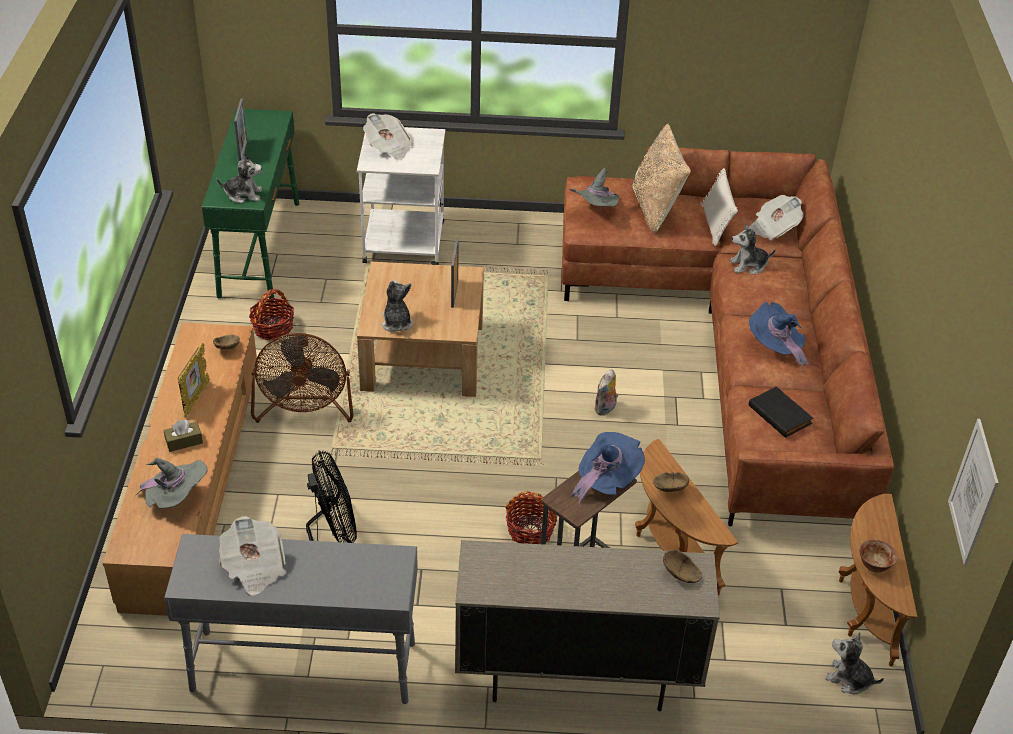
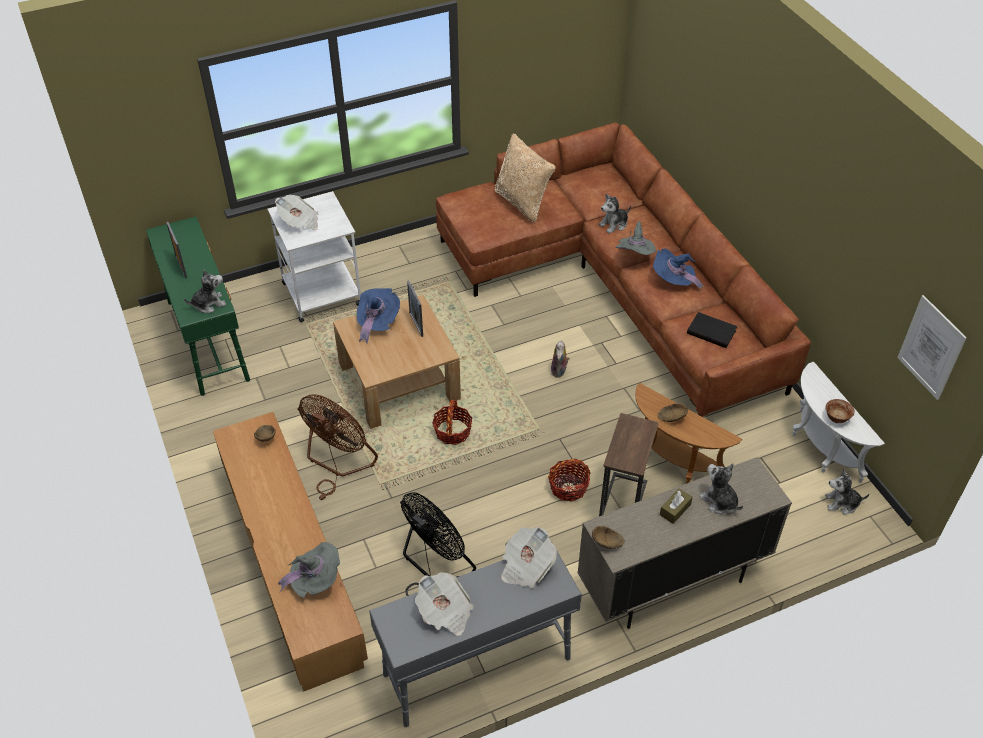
camera: 25 degrees left, 5 degrees up
(184, 441) = (287, 531): brown tissue box -> brown tissue box (675, 509)
(196, 399) = (271, 491): picture frame -> none
(273, 328) = (265, 404): basket -> basket (452, 432)
(301, 408) = (334, 461): brown fan -> brown fan turned 120 degrees counterclockwise
(396, 323) = (388, 365): plush toy -> plush toy (719, 501)
(595, 211) = (479, 219): grey hat -> grey hat (634, 257)
(606, 480) = (638, 431): blue hat -> blue hat (377, 322)
(681, 575) = (747, 482): brown bowl -> brown bowl (608, 543)
(716, 225) = (570, 200): white pillow -> none
(773, 228) = (613, 189): newspaper -> newspaper (526, 566)
(864, 608) = (820, 448): brown side table -> white side table

